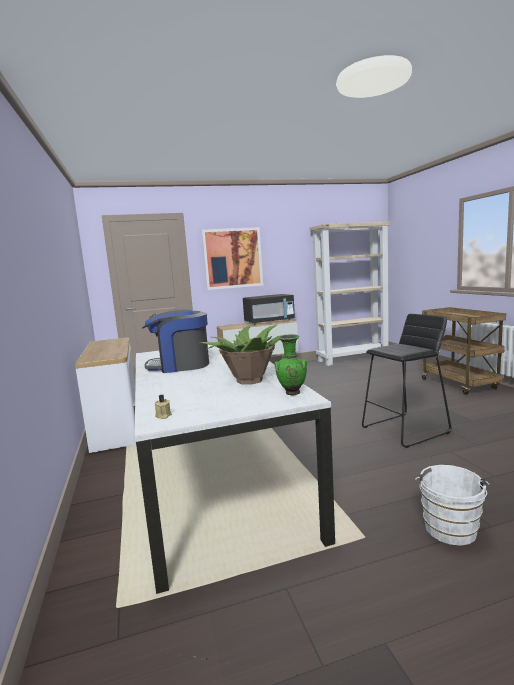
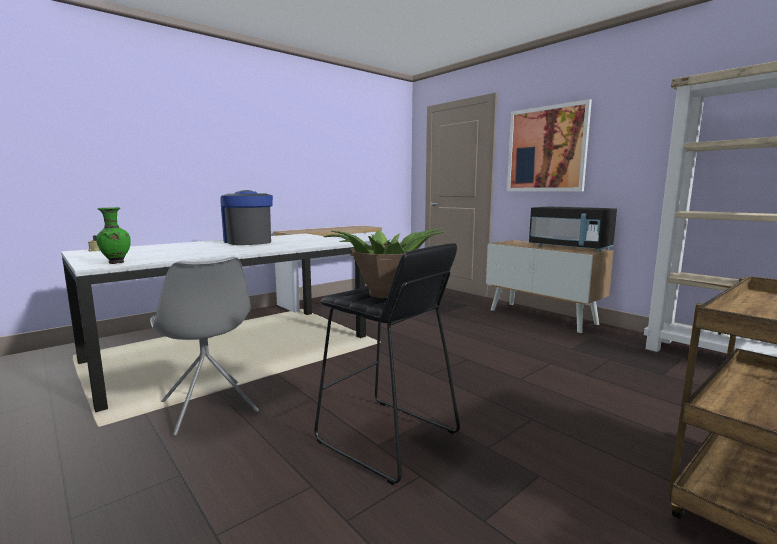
camera: 65 degrees right, 0 degrees up
(248, 381) = (174, 254): potted plant -> potted plant (383, 293)
(347, 484) = (209, 408): none -> grey chair
(450, 532) = (77, 482): white bucket -> none

